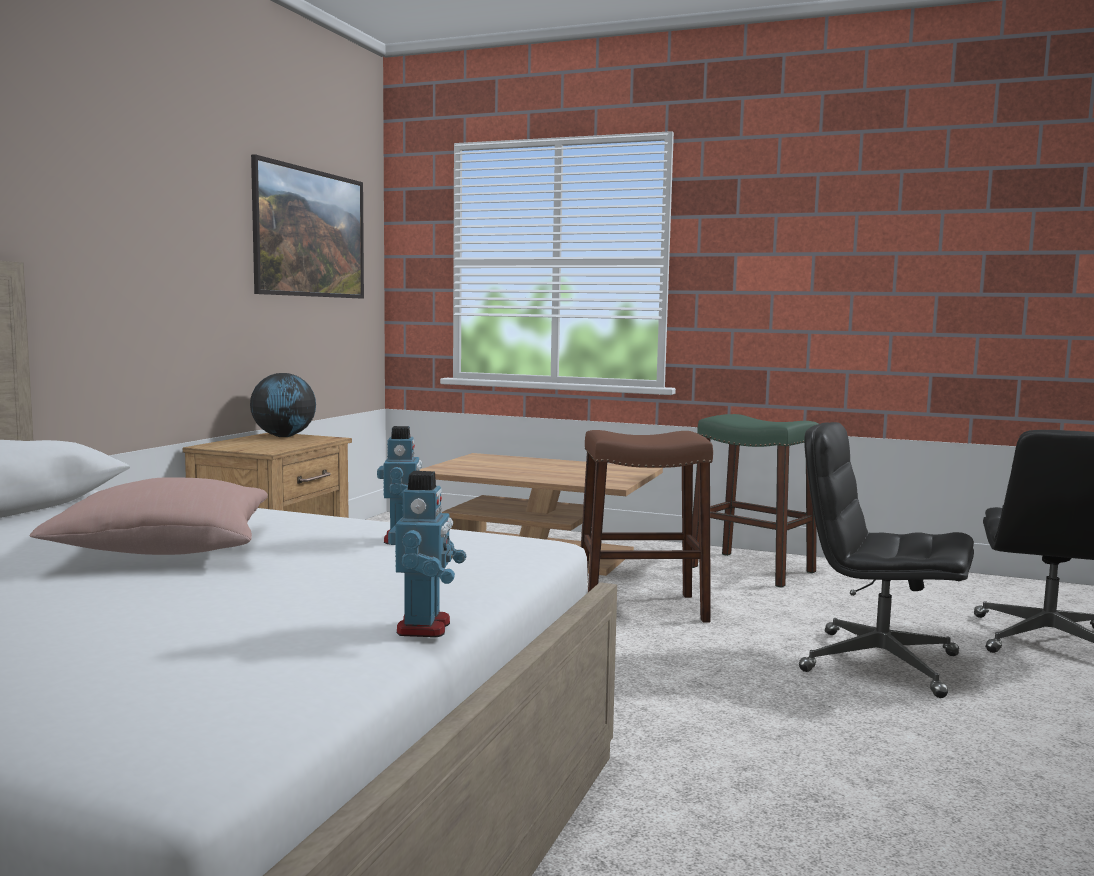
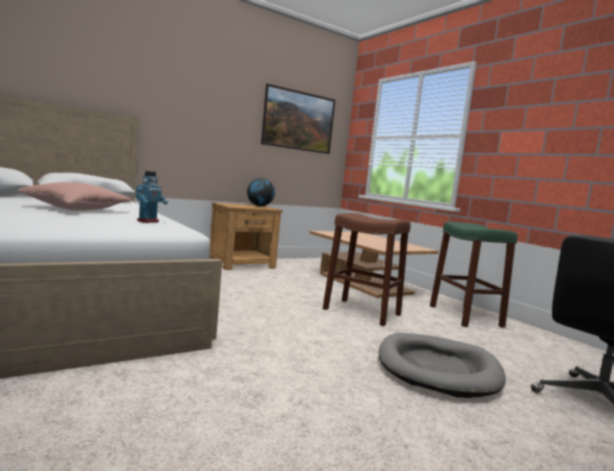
camera: 35 degrees right, 0 degrees up
(425, 627) = (34, 230): toy robot -> none
(877, 663) = (437, 369): black office chair -> grey dog bed

